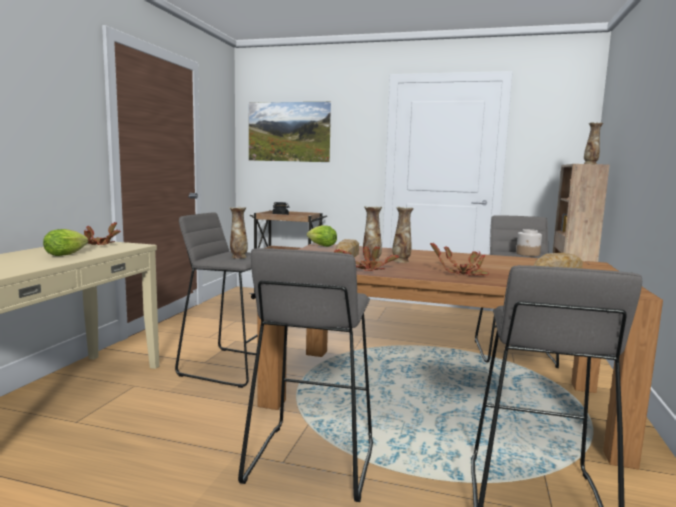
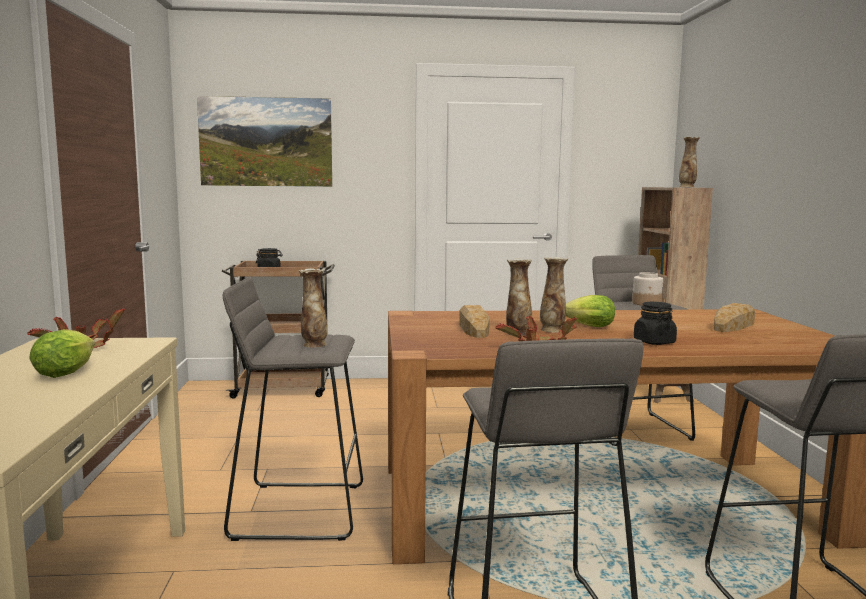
camera: 20 degrees left, 0 degrees up
(320, 246) = (409, 315): lettuce -> lettuce (587, 326)
(463, 274) = (654, 342): potted plant -> black jar

